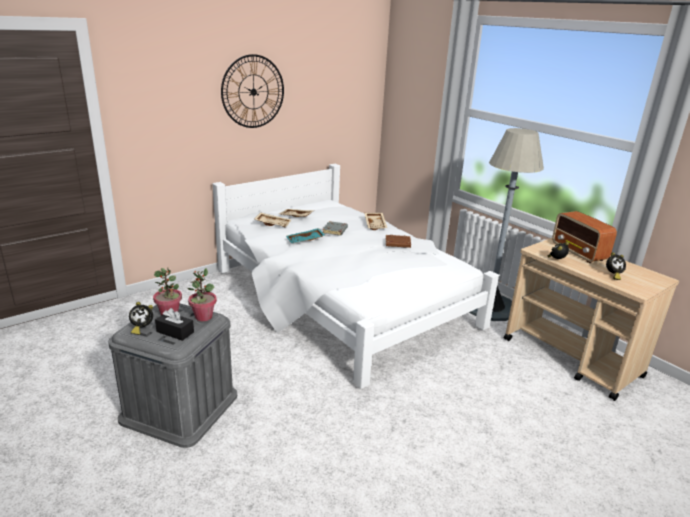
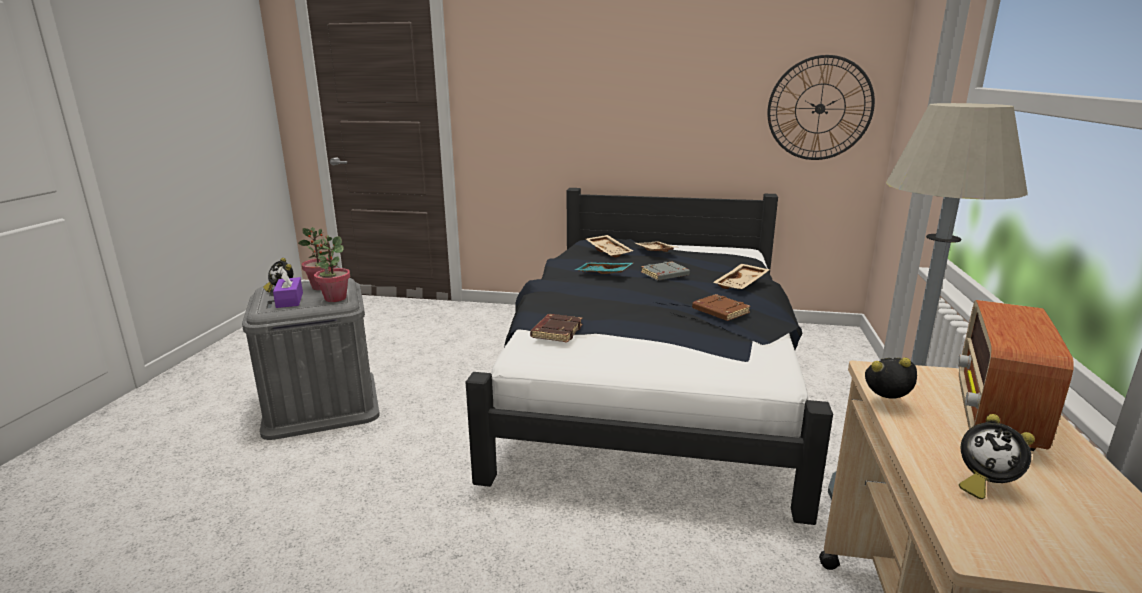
camera: 50 degrees right, 5 degrees down
(175, 332) = (289, 300): black tissue box -> purple tissue box
(253, 92) = (639, 70): wall clock -> wall clock (820, 108)
(342, 300) = (651, 386): white bed -> black bed
(357, 283) = (556, 332): none -> brown book

